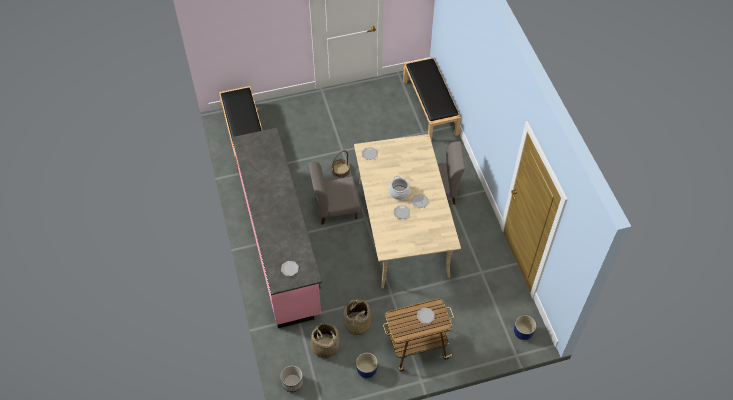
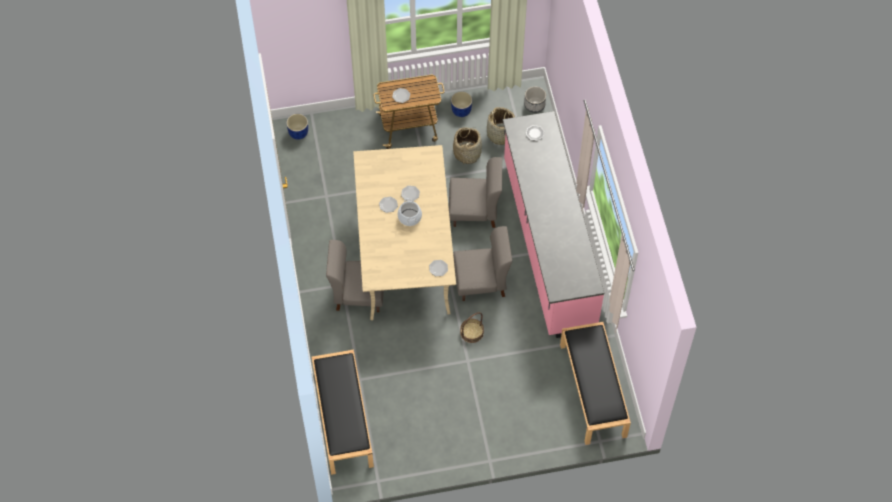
camera: 175 degrees left, 5 degrees up
(345, 268) = (474, 211): none -> grey chair

